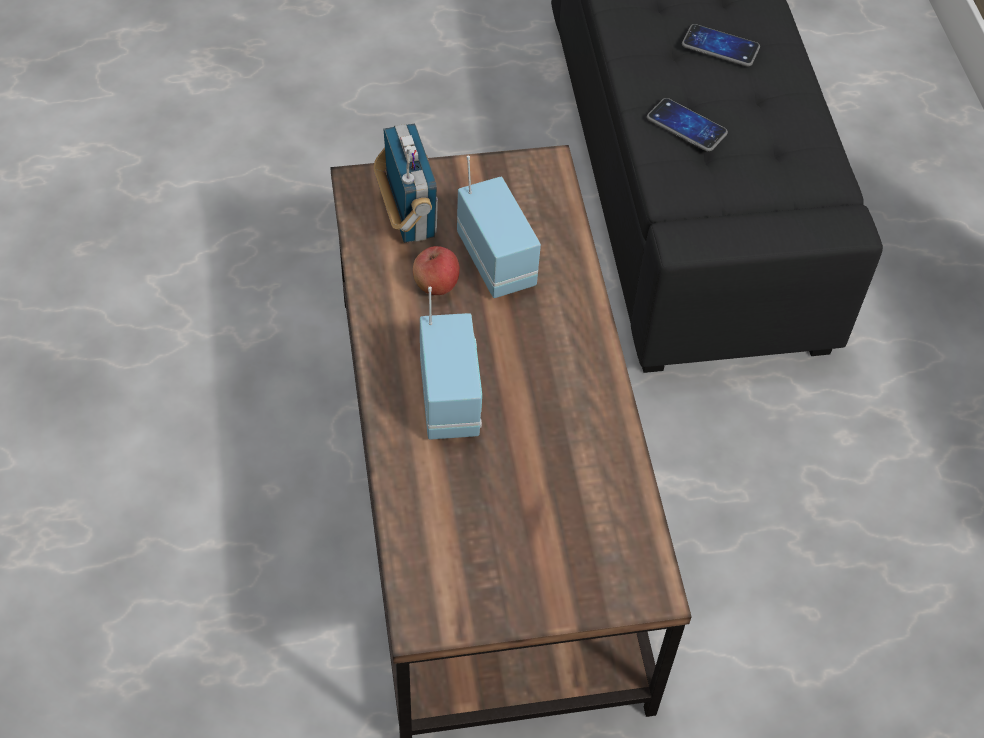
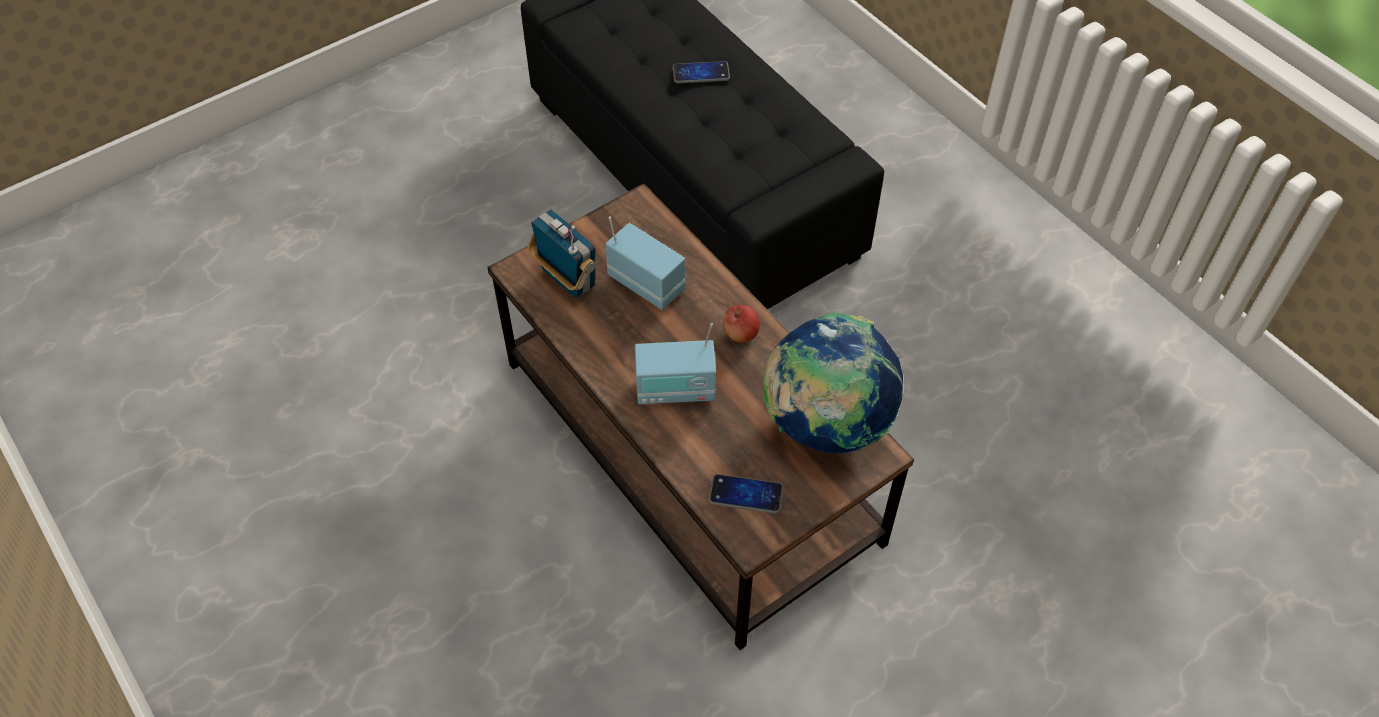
camera: 25 degrees left, 0 degrees up
(436, 285) = (616, 318): apple -> apple (740, 334)
(450, 399) = (675, 390): radio -> radio turned 120 degrees clockwise
(605, 521) = (825, 424): none -> globe
(686, 126) = (712, 138): phone -> phone (746, 494)

